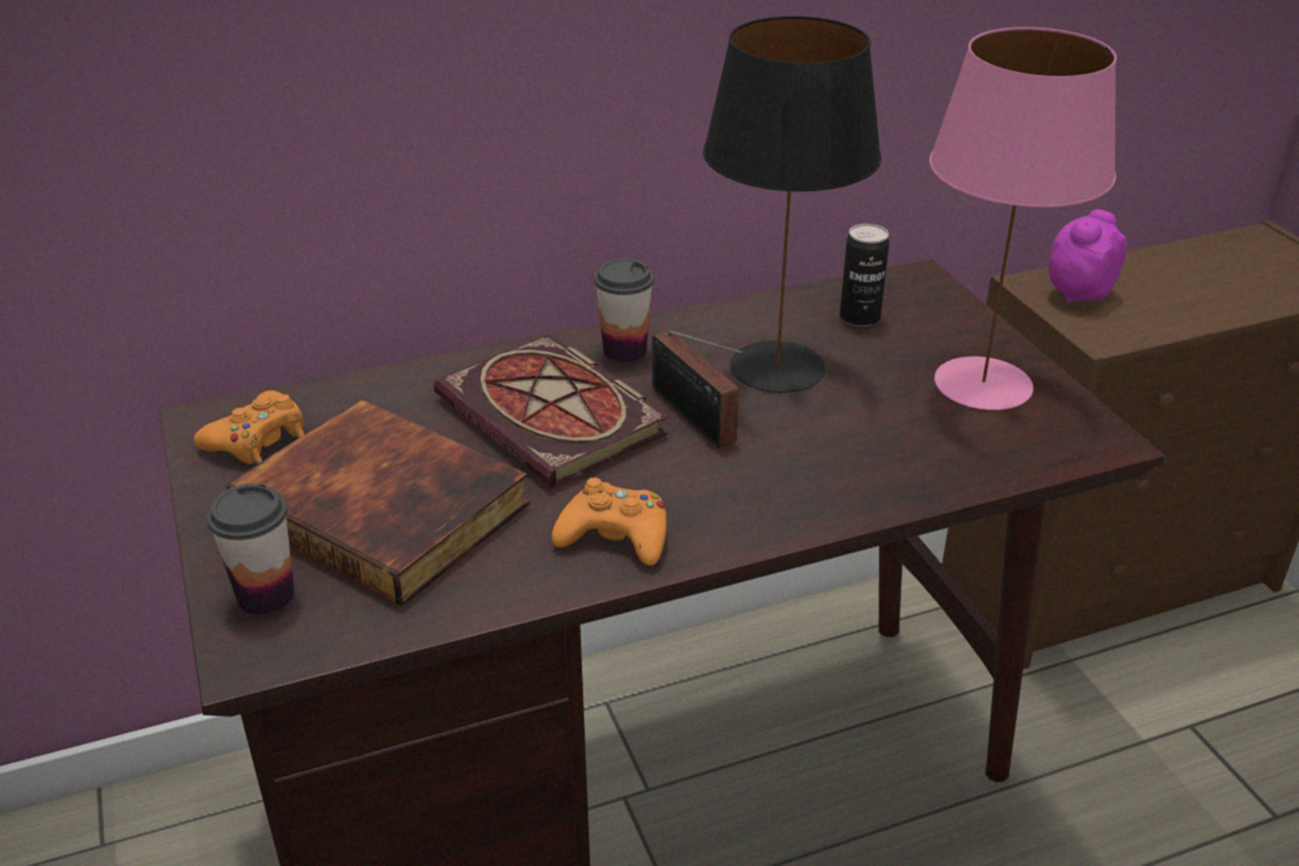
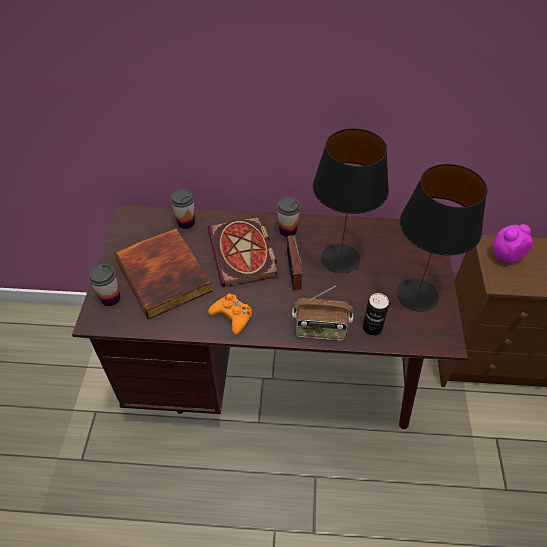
camera: 25 degrees right, 15 degrees up
(257, 439) = (141, 230): orange game controller -> none
(368, 397) = (186, 222): none -> cup
(836, 499) = (320, 330): none -> radio
(859, 317) = (390, 243): can -> can (372, 328)
(981, 383) = (417, 294): pink table lamp -> black table lamp

